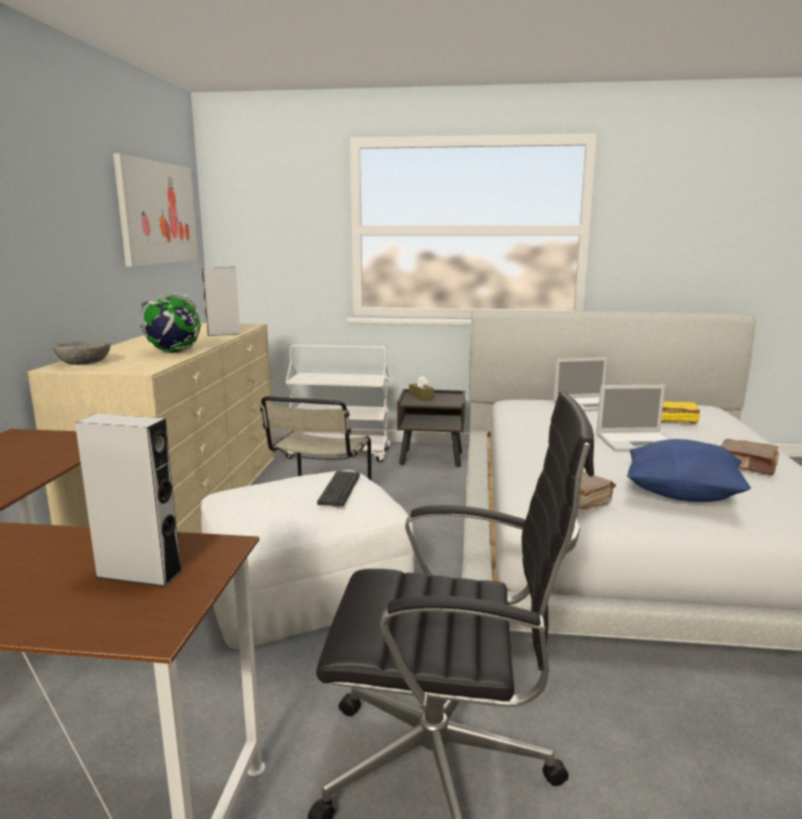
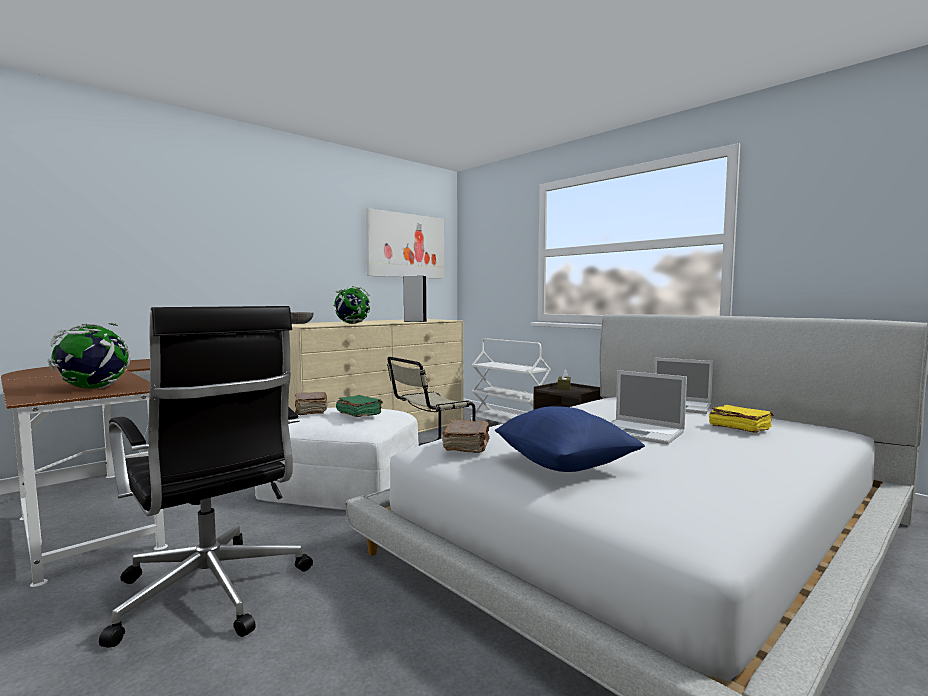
camera: 40 degrees right, 10 degrees down
(139, 574) = (93, 388): grey speaker -> globe
(339, 489) = (359, 414): keyboard -> green book
(747, 466) = (706, 468): brown book -> brown book (310, 410)

